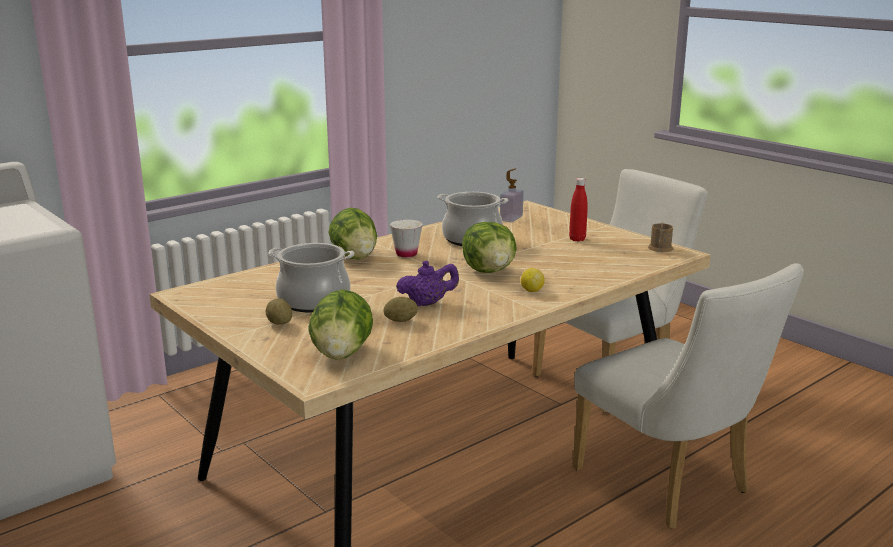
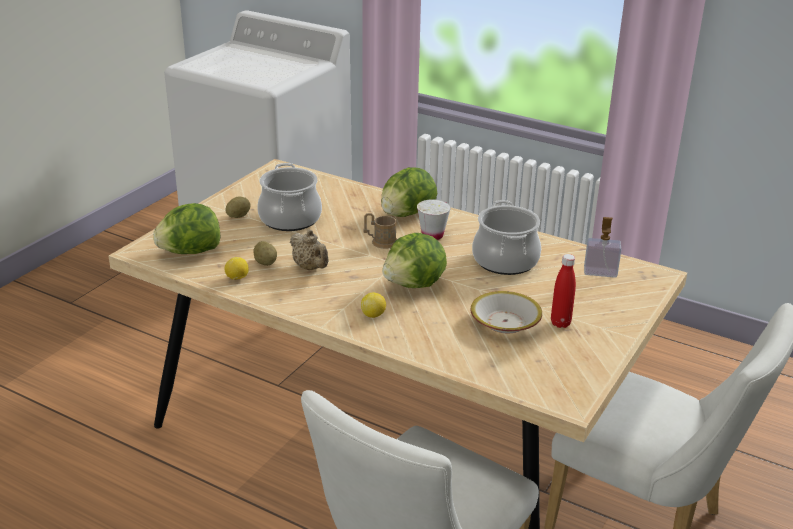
camera: 70 degrees right, 10 degrees up
(423, 336) = (237, 278): none -> lemon
(427, 303) = (310, 268): purple teapot -> beige teapot
(567, 253) = (505, 322): none -> bowl
(660, 249) = (571, 385): brown mug -> brown mug (380, 242)

